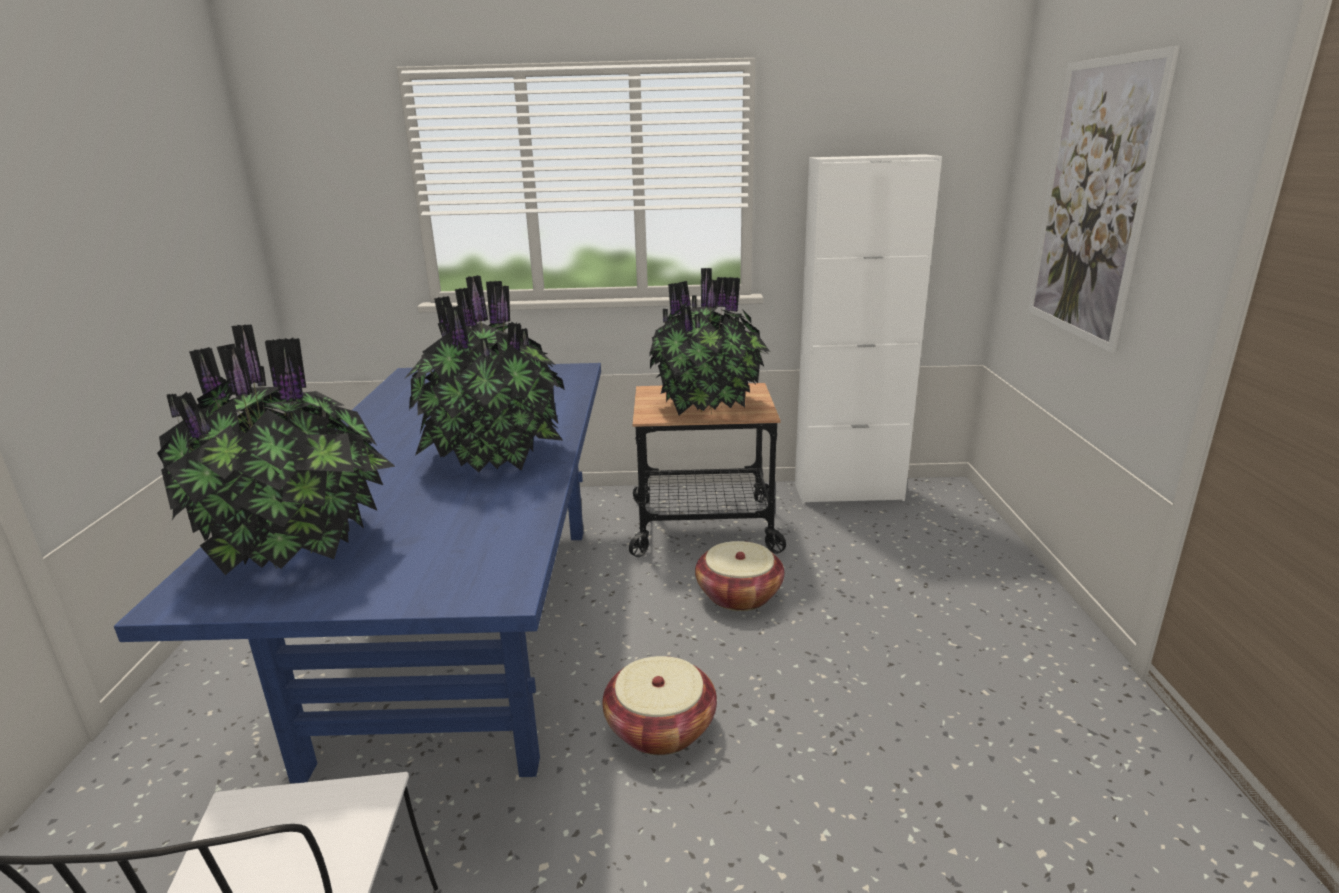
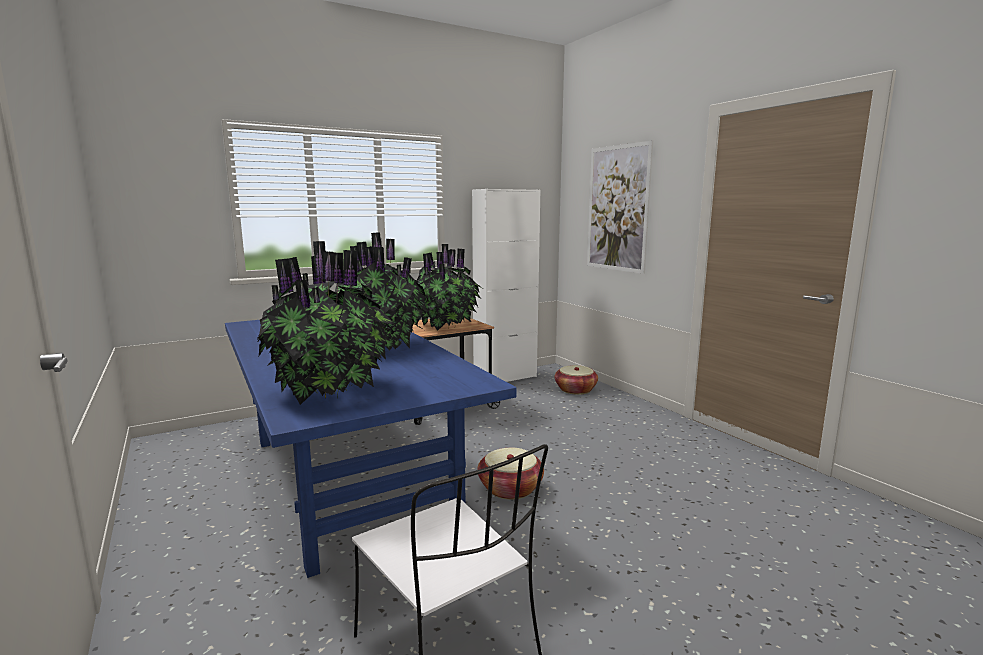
camera: 30 degrees left, 10 degrees down
(739, 594) = (493, 428): basket -> basket (575, 390)

